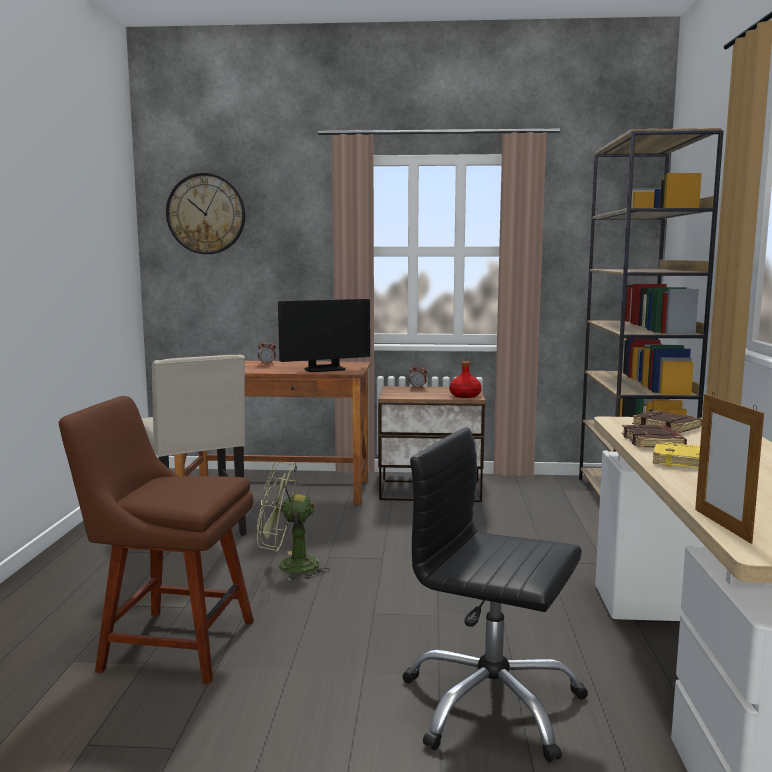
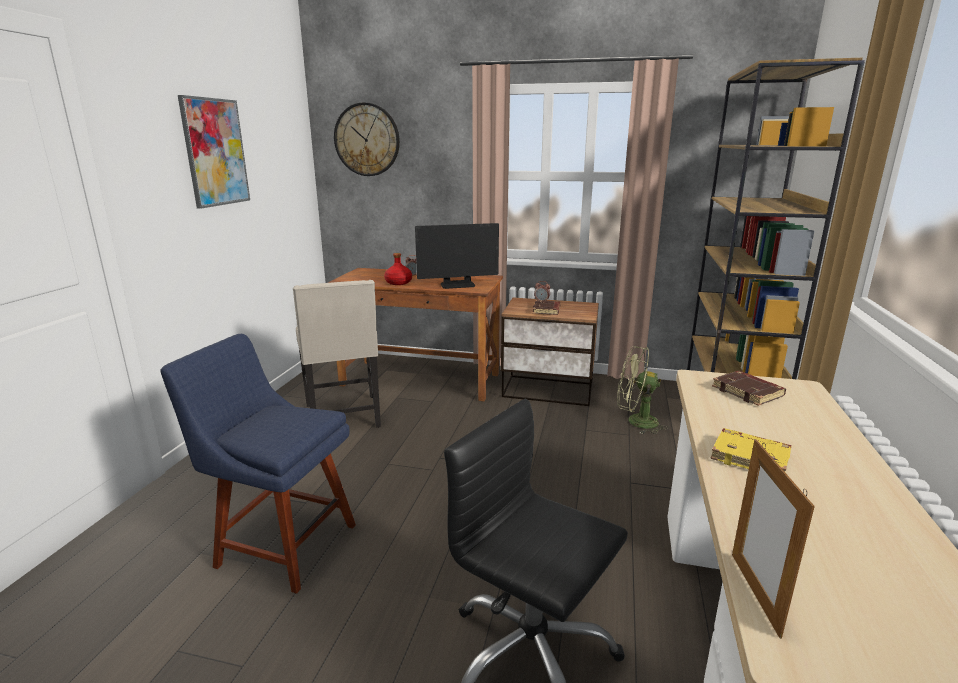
camera: 10 degrees right, 10 degrees up
(52, 216) = (215, 152): none -> picture
(171, 644) = (281, 543): brown chair -> blue chair
(288, 566) = (404, 466): green fan -> green fan (635, 422)
(465, 395) = (580, 314): red bottle -> red bottle (398, 282)
(653, 442) = (725, 418): brown book -> brown book (547, 310)

